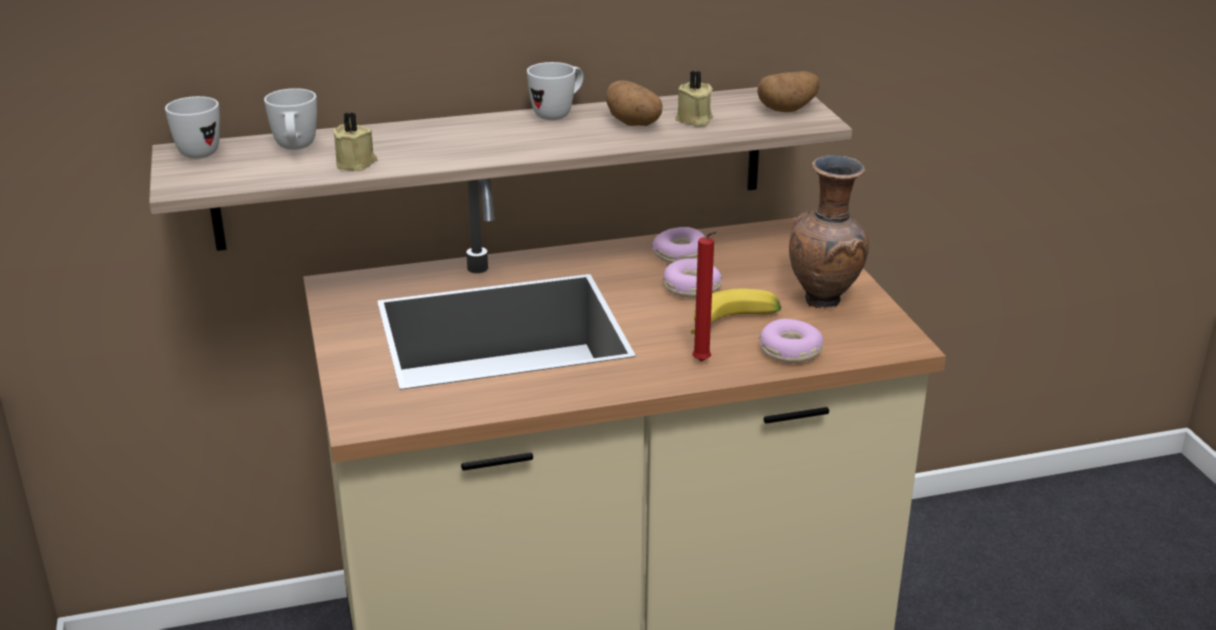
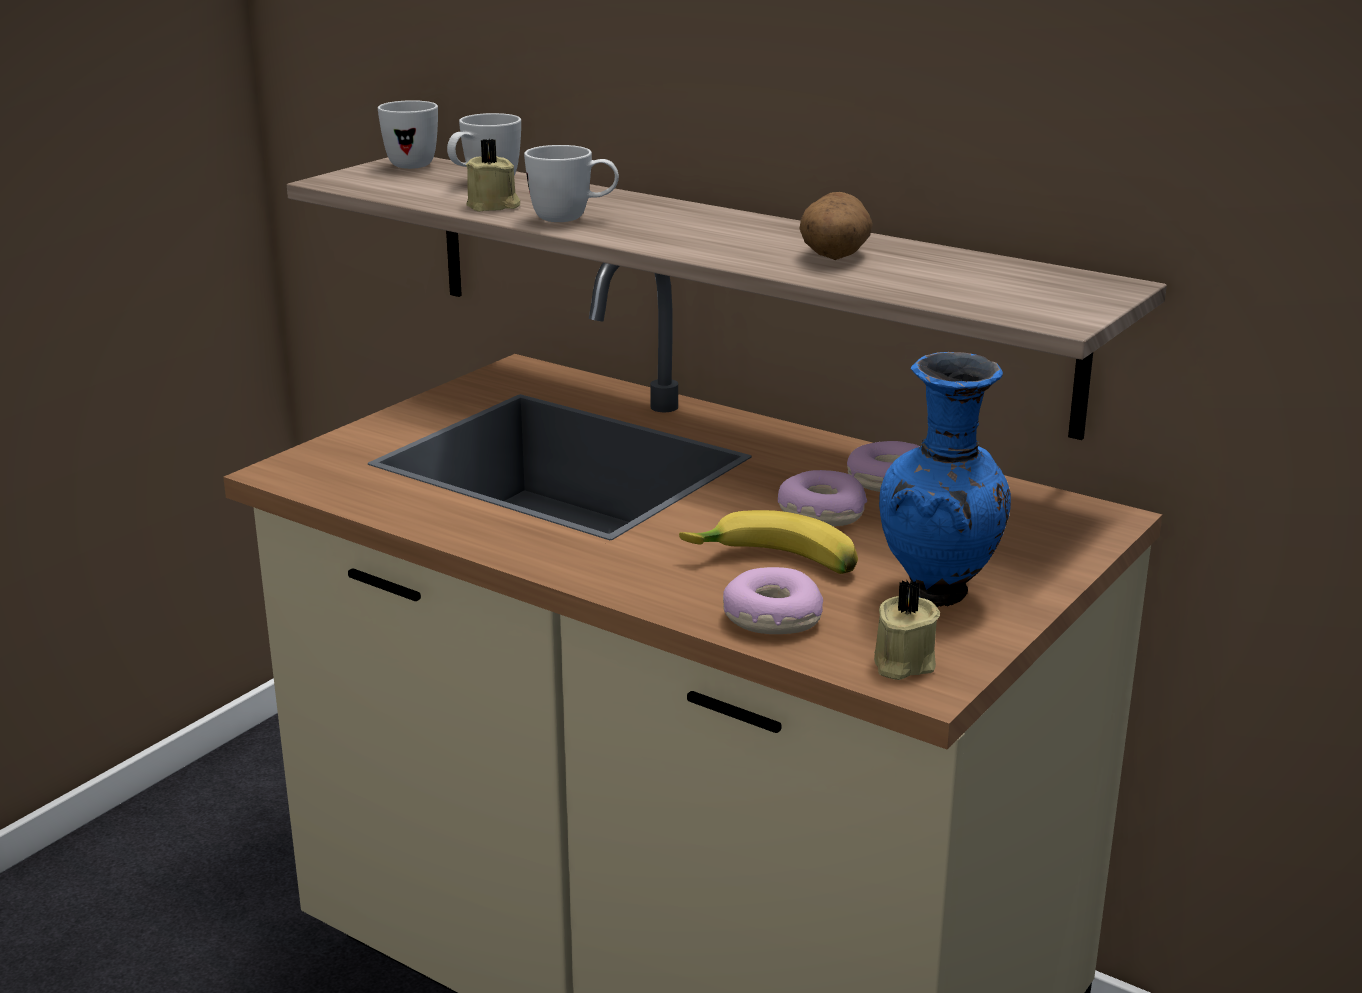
camera: 50 degrees right, 5 degrees down
(558, 114) = (785, 226): white mug -> white mug (573, 219)
(694, 120) = (910, 273): beige candle -> beige candle (901, 663)
(703, 363) = (655, 578): red candle -> none
(787, 109) = (1057, 298): potato -> none
(825, 302) = (940, 596): brown vase -> blue vase

